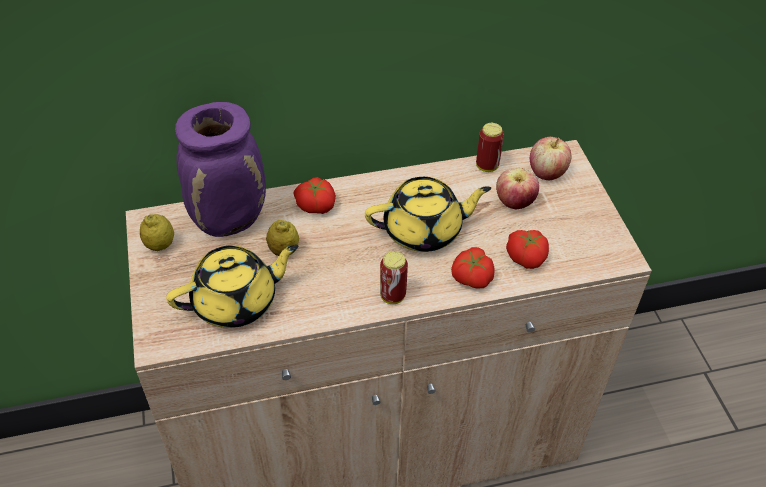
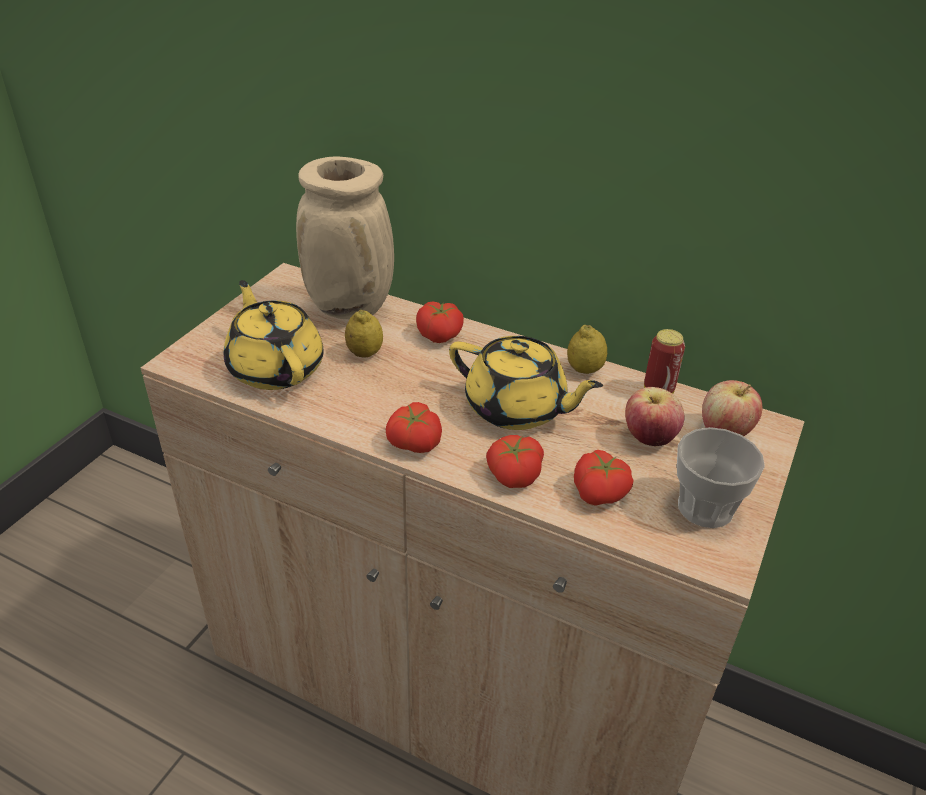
camera: 40 degrees right, 10 degrees down
(160, 245) = (275, 297): lemon -> lemon (584, 369)
(230, 220) = (352, 308): purple vase -> beige vase
(237, 301) = (275, 368): yellow teapot -> yellow teapot turned 135 degrees counterclockwise
(392, 296) = (413, 443): can -> tomato
(584, 230) = (705, 508): none -> cup

